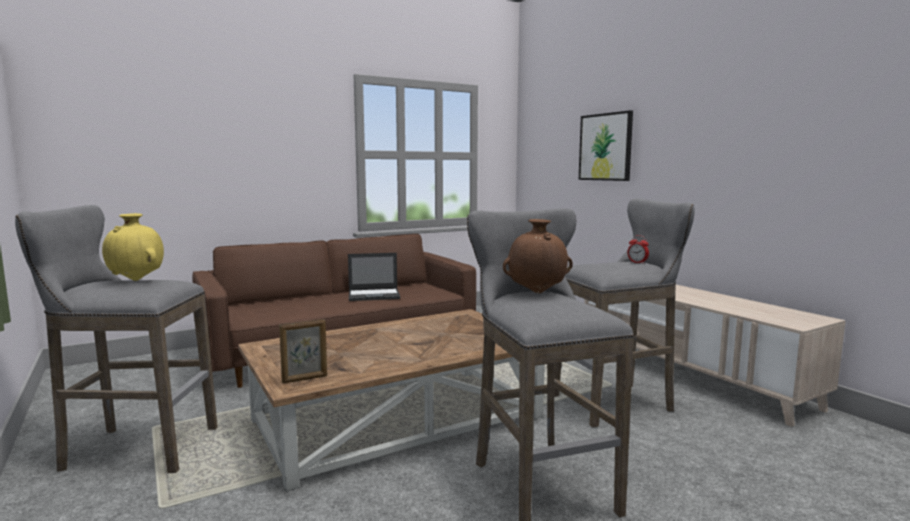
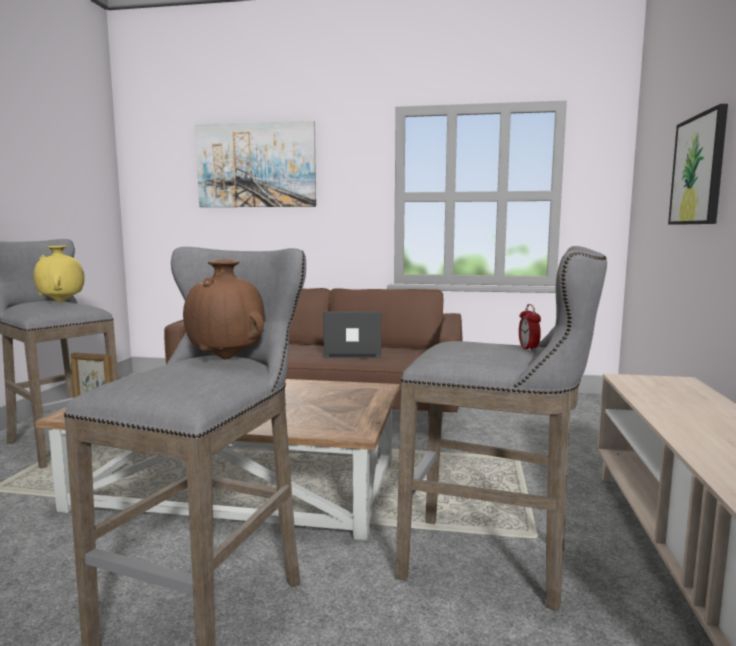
camera: 40 degrees right, 0 degrees up
(215, 117) = (256, 165): none -> picture
(374, 295) = (352, 353): laptop -> laptop turned 150 degrees clockwise

